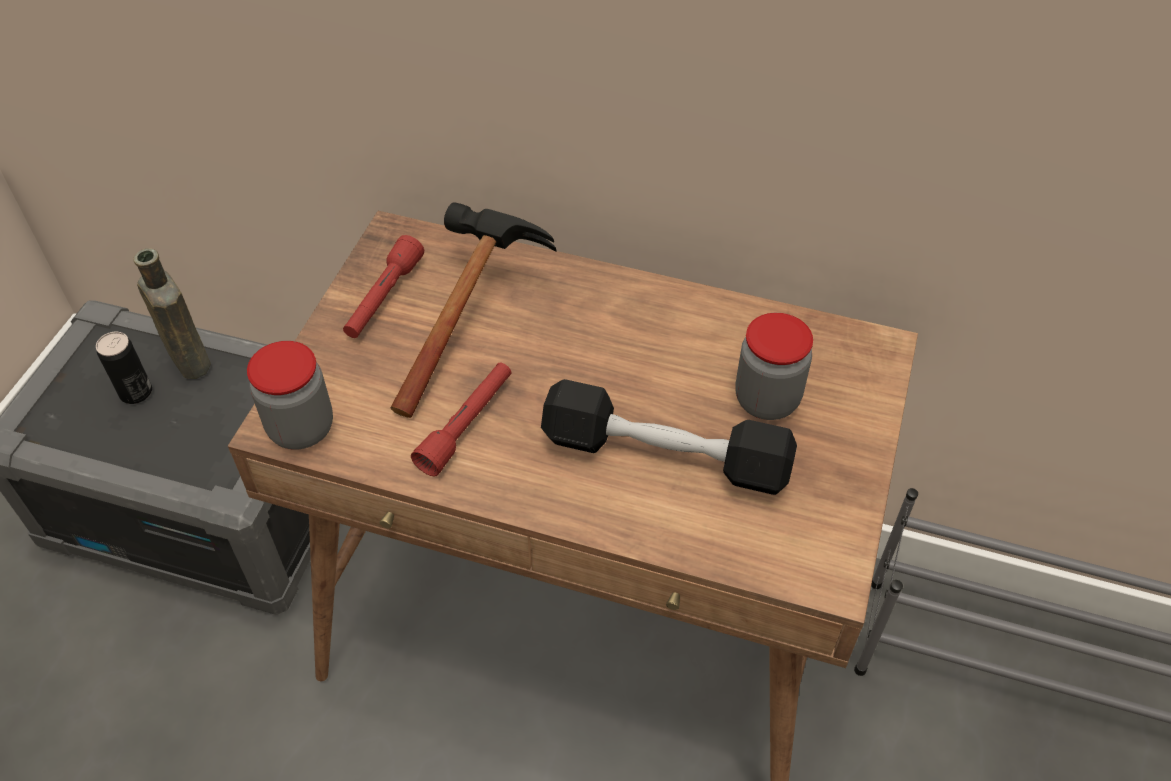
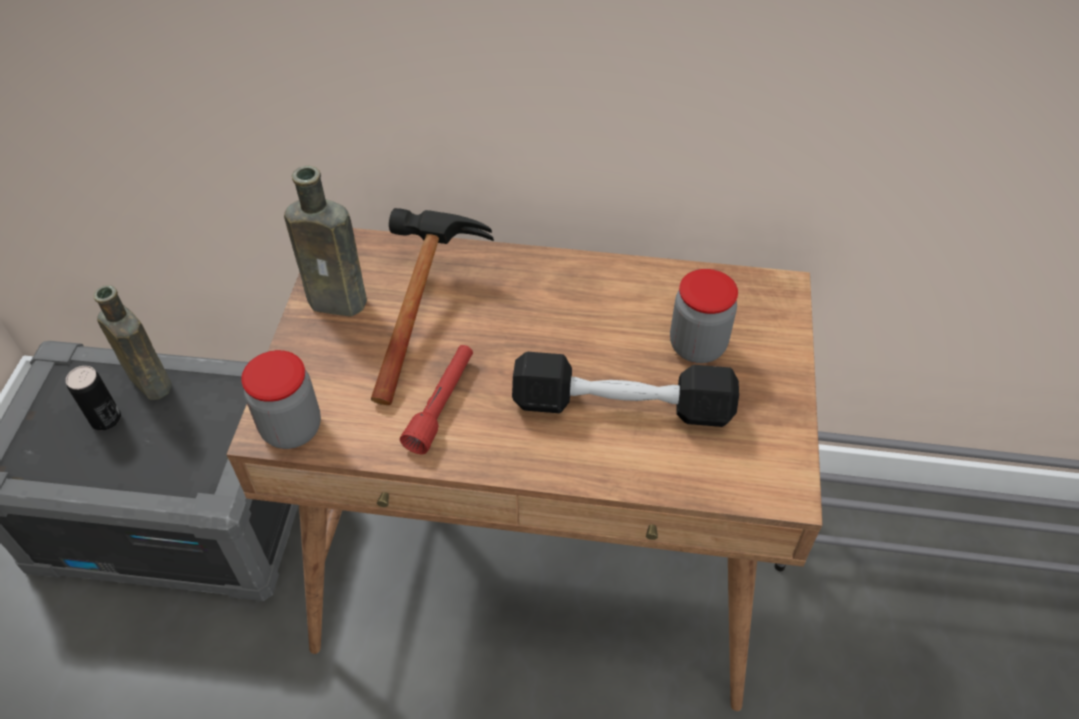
camera: 10 degrees left, 0 degrees up
(384, 298) = (341, 302): red flashlight -> brown bottle

